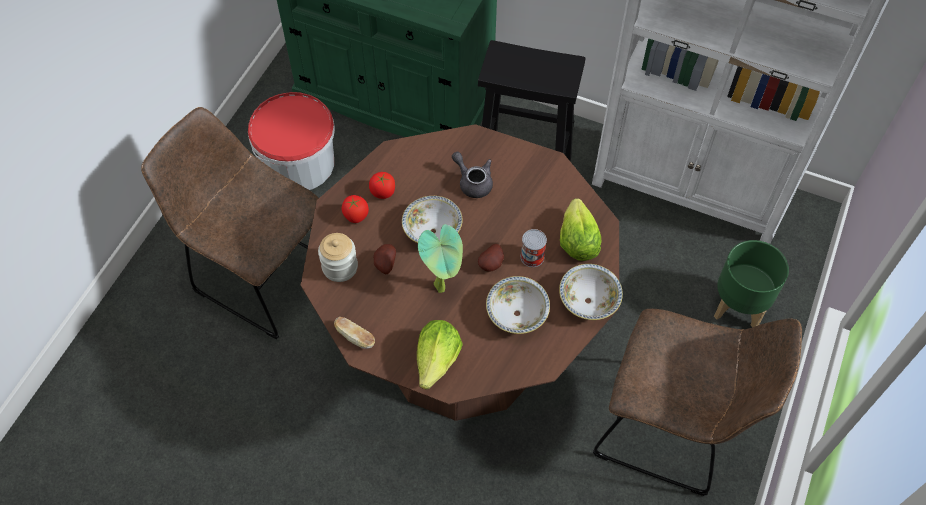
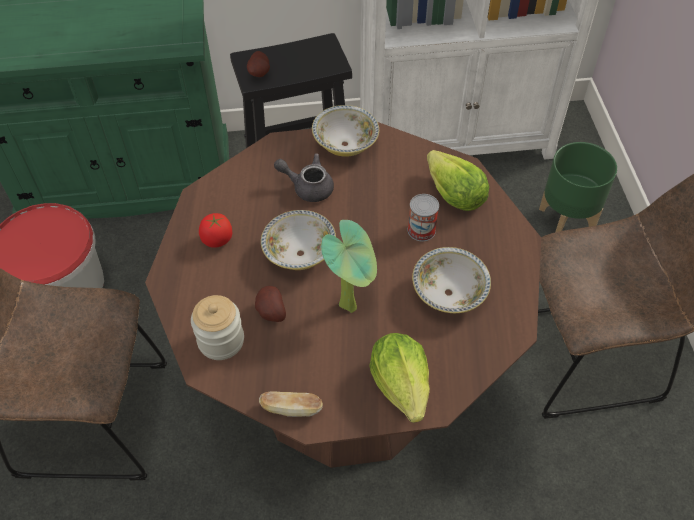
camera: 30 degrees left, 5 degrees down
(355, 216) = (202, 278): tomato -> none
(492, 264) = (386, 257): potato -> potato (260, 73)
(588, 301) = (508, 245): bowl -> bowl (345, 144)

